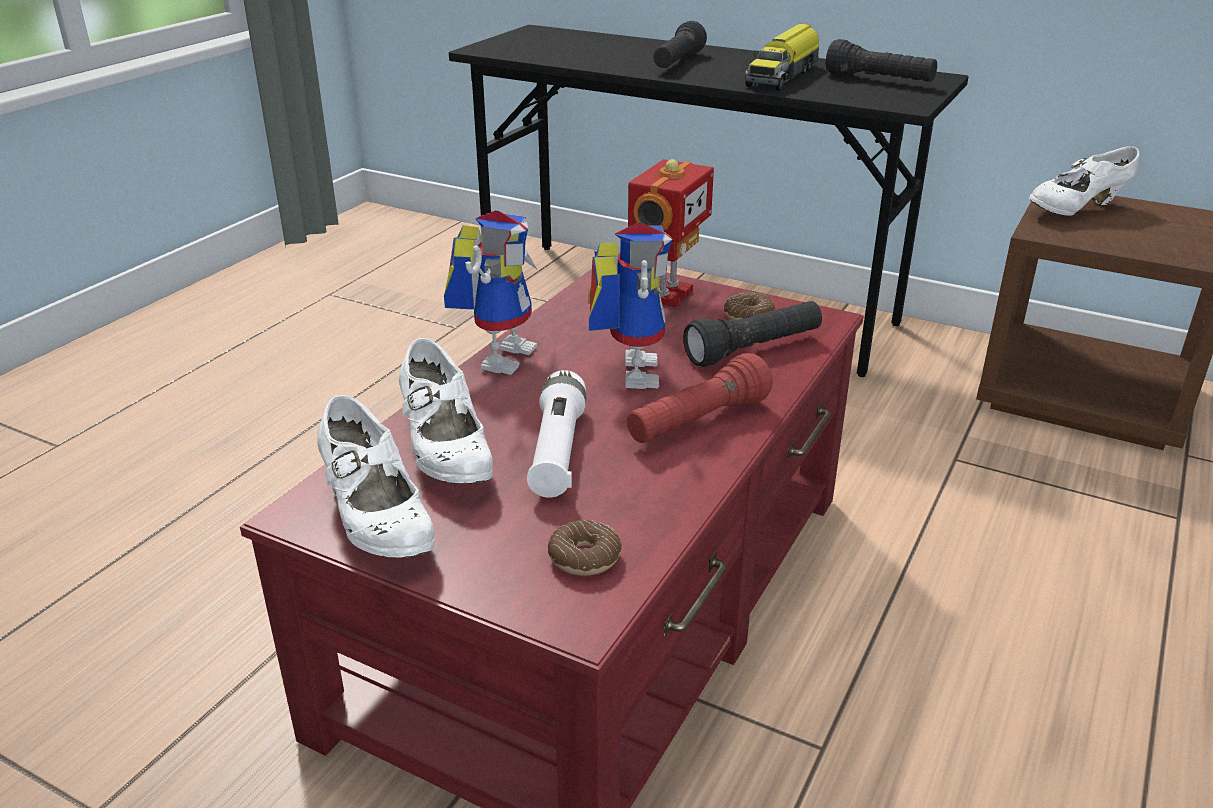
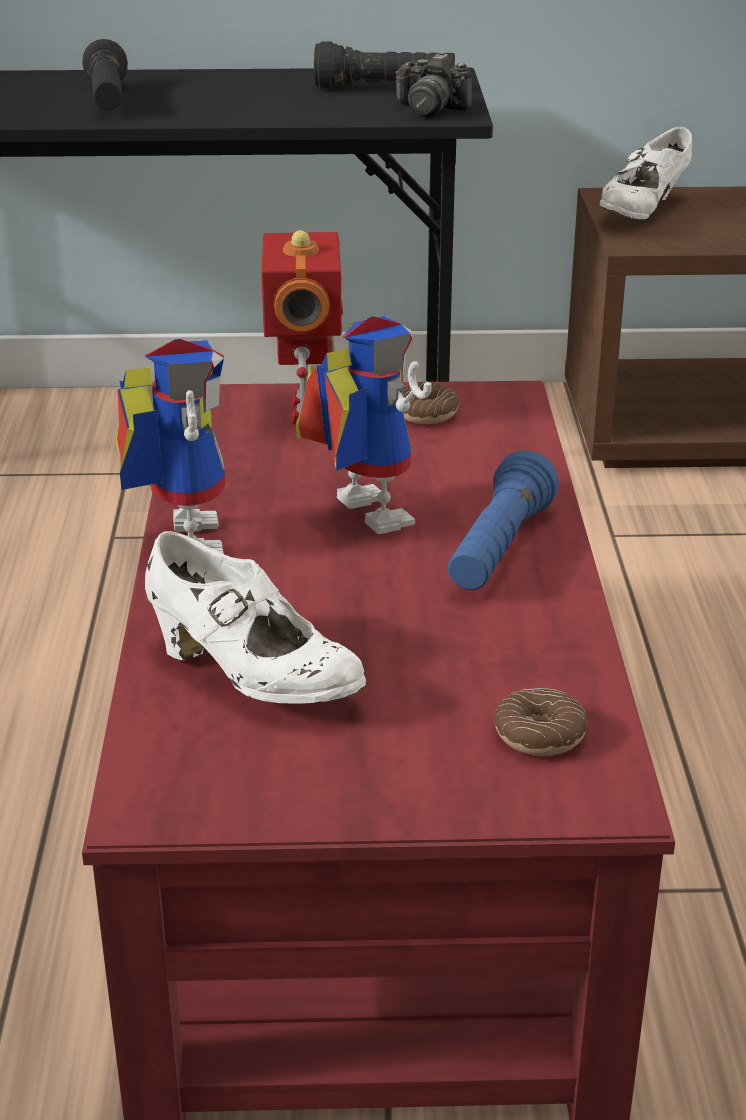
camera: 30 degrees left, 0 degrees up
(377, 522) = (261, 783): white shoe -> none
(557, 451) = (380, 630): white flashlight -> none
(697, 422) = (499, 550): red flashlight -> blue flashlight
(754, 349) = (471, 450): black flashlight -> none
(783, 75) = (264, 98): toy truck -> none
(894, 99) = (430, 109): none -> camera

